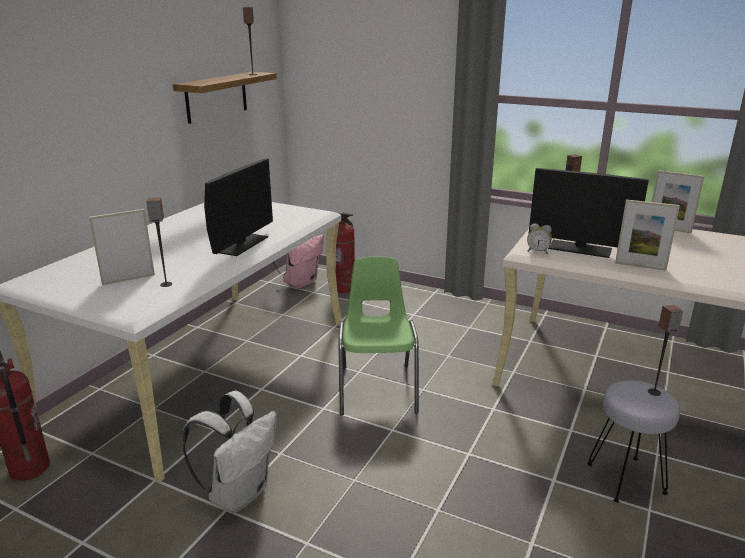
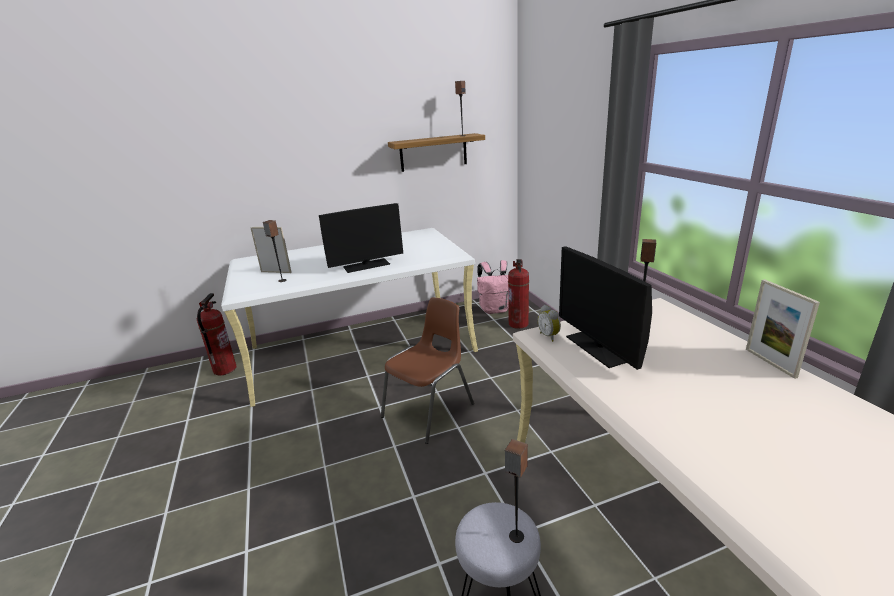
camera: 45 degrees right, 0 degrees up
(239, 493) = (267, 435): white backpack -> none
(377, 388) = (430, 410): green chair -> brown chair
(640, 266) = (624, 390): picture frame -> none

